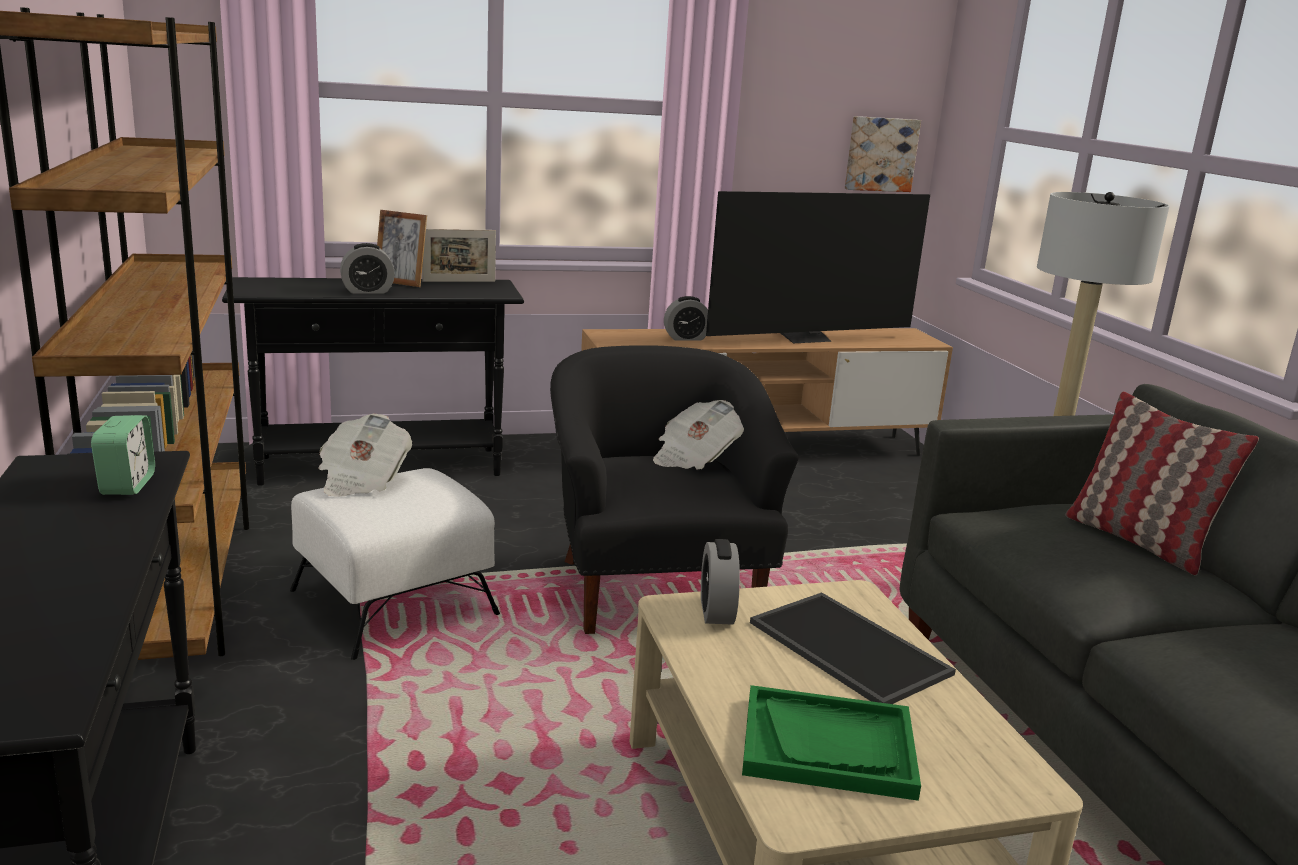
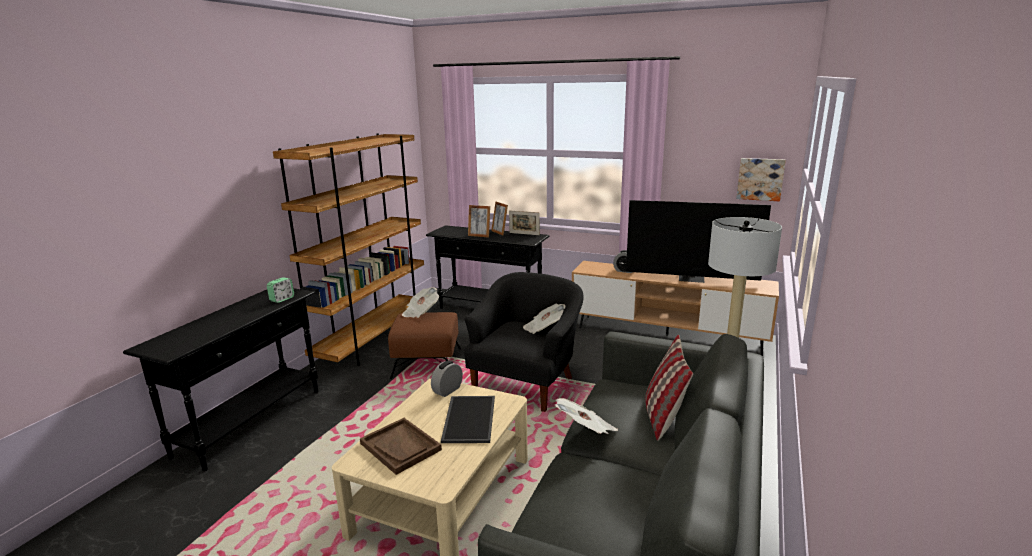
camera: 40 degrees right, 0 degrees up
(367, 291) = (479, 235): alarm clock -> picture frame
(395, 602) = (427, 362): white ottoman -> brown ottoman
(828, 746) = (400, 447): green tray -> brown tray
(1107, 591) = (585, 431): none -> newspaper

